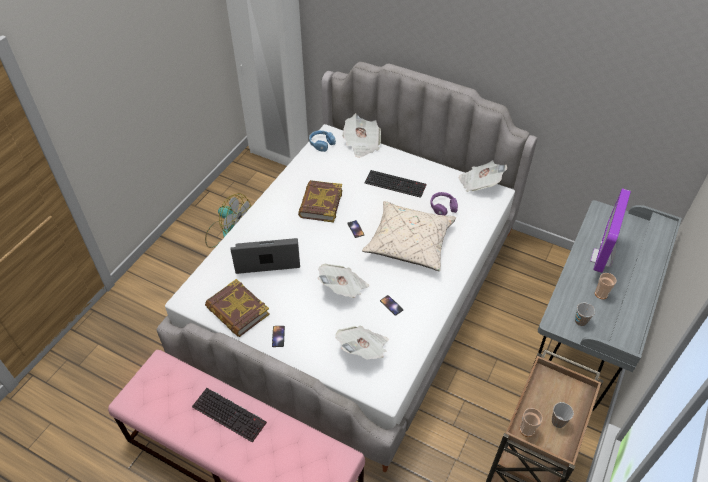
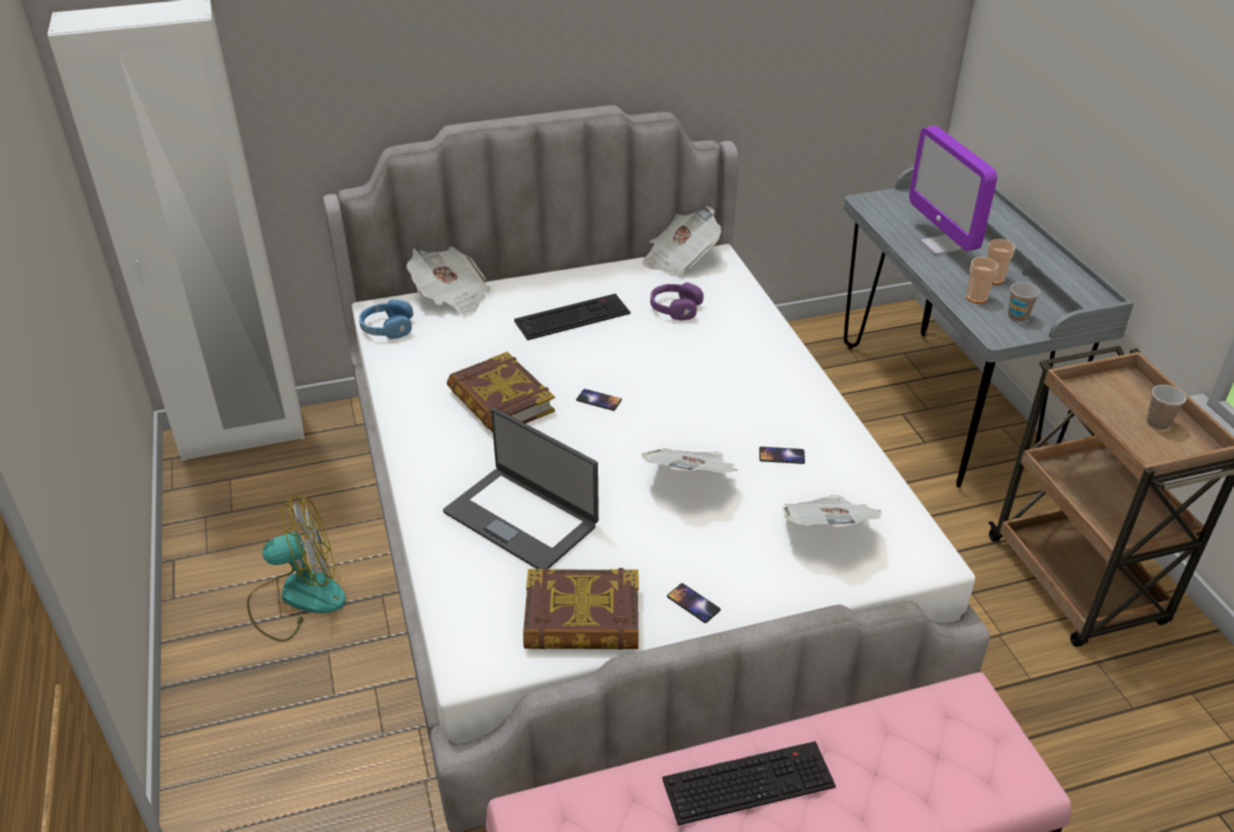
camera: 45 degrees left, 10 degrees down
(267, 258) = (522, 518): laptop -> laptop turned 90 degrees counterclockwise
(409, 243) = (694, 372): beige pillow -> none
(527, 429) = (1147, 454): cup -> cup (976, 298)

